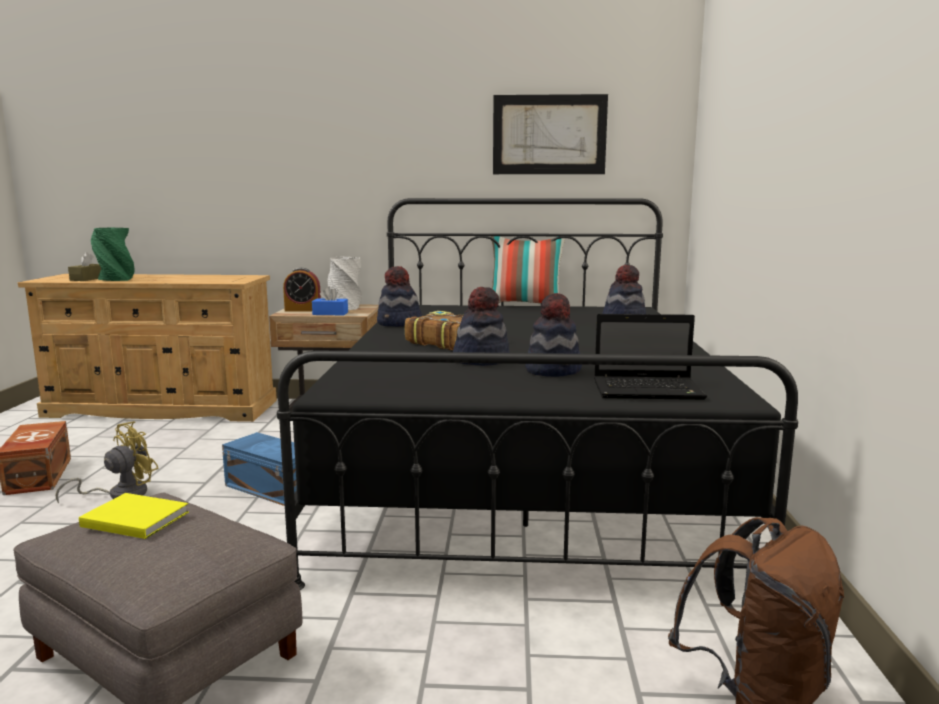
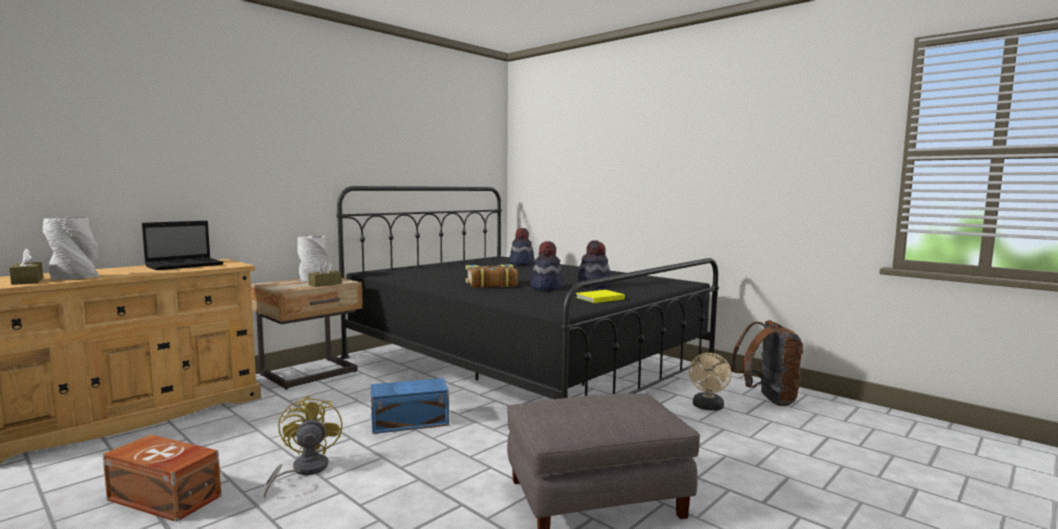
camera: 50 degrees left, 5 degrees down
(116, 279) = (76, 277): green vase -> grey vase
(134, 518) = (576, 406): yellow book -> yellow book (598, 298)
(303, 310) = (288, 285): alarm clock -> none
(330, 313) = (325, 284): blue tissue box -> brown tissue box
(399, 324) = (415, 281): hat -> none
(525, 305) = (433, 262): pillow -> none
(549, 135) = (436, 143): picture -> none
(602, 646) = (708, 407): none -> beige fan
(649, 390) = (654, 285): laptop -> laptop (186, 265)

